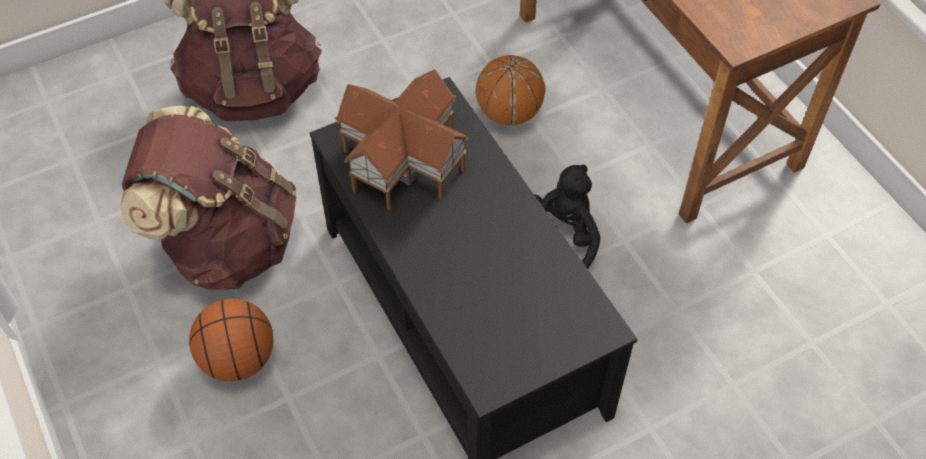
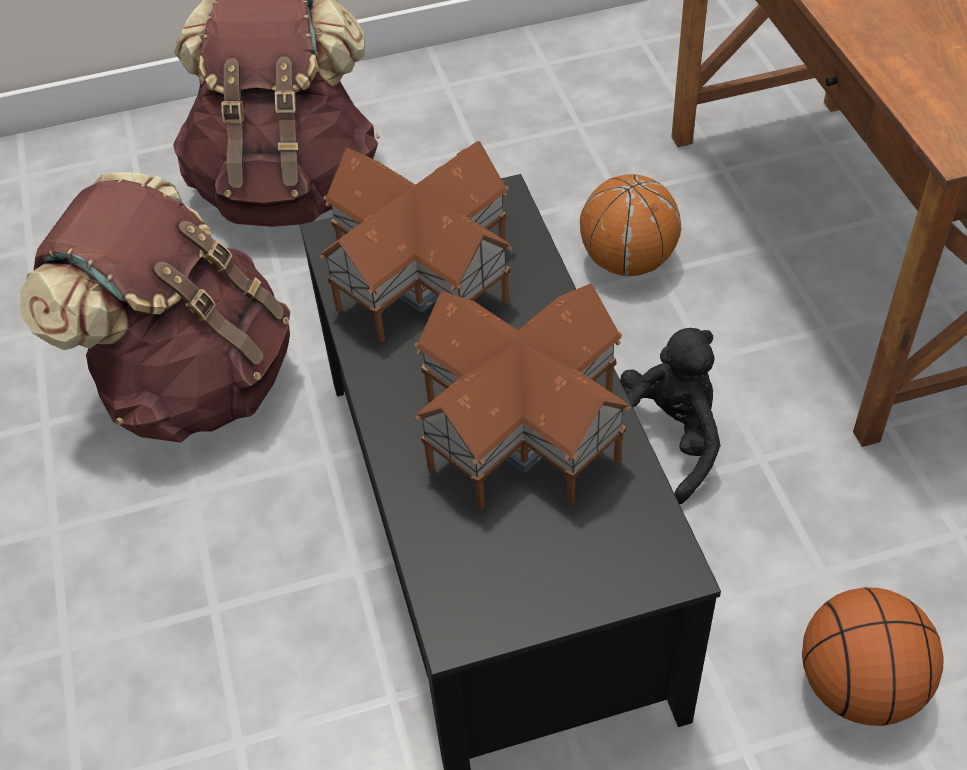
camera: 15 degrees right, 5 degrees down
(238, 359) = (160, 542): basketball -> basketball (859, 687)
(495, 258) = (521, 433): none -> toy house

